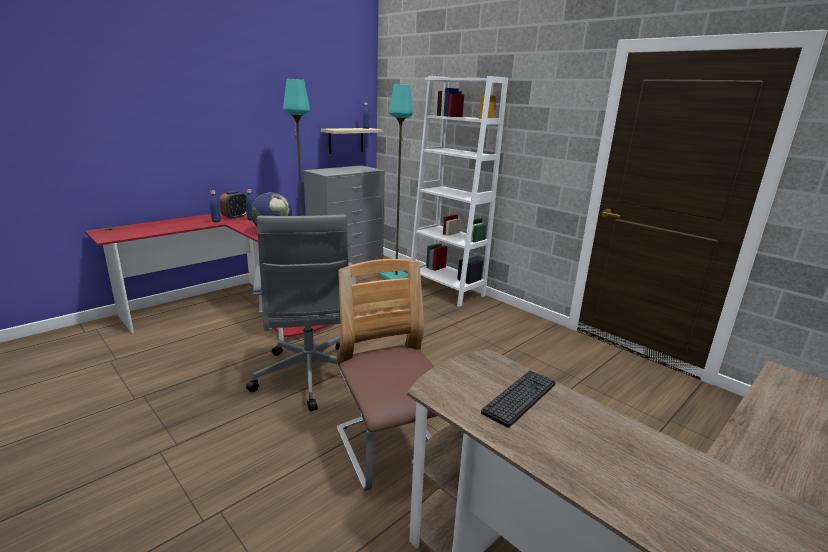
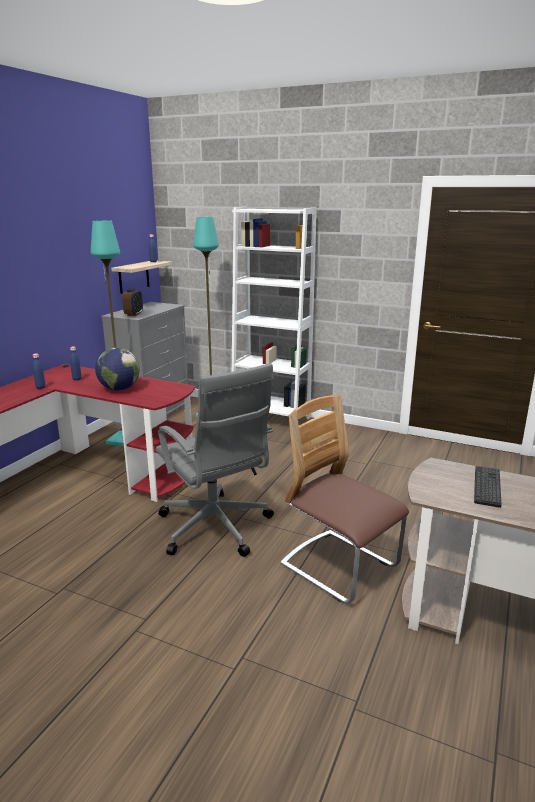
camera: 20 degrees left, 0 degrees up
(235, 217) = (54, 379): alarm clock -> alarm clock (134, 314)

